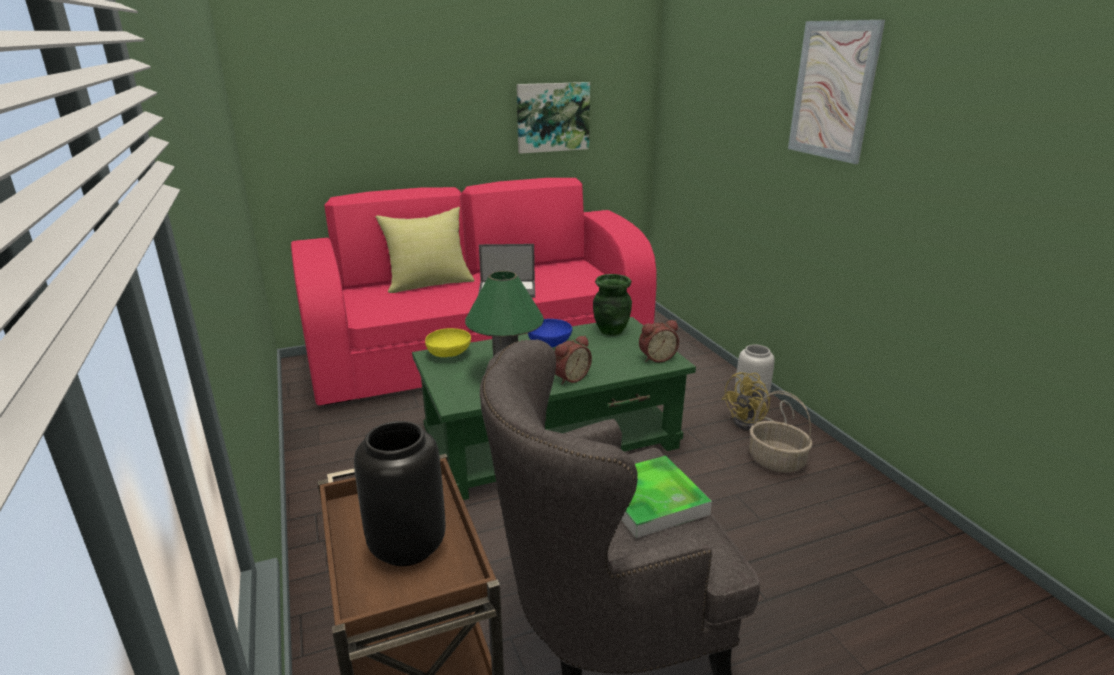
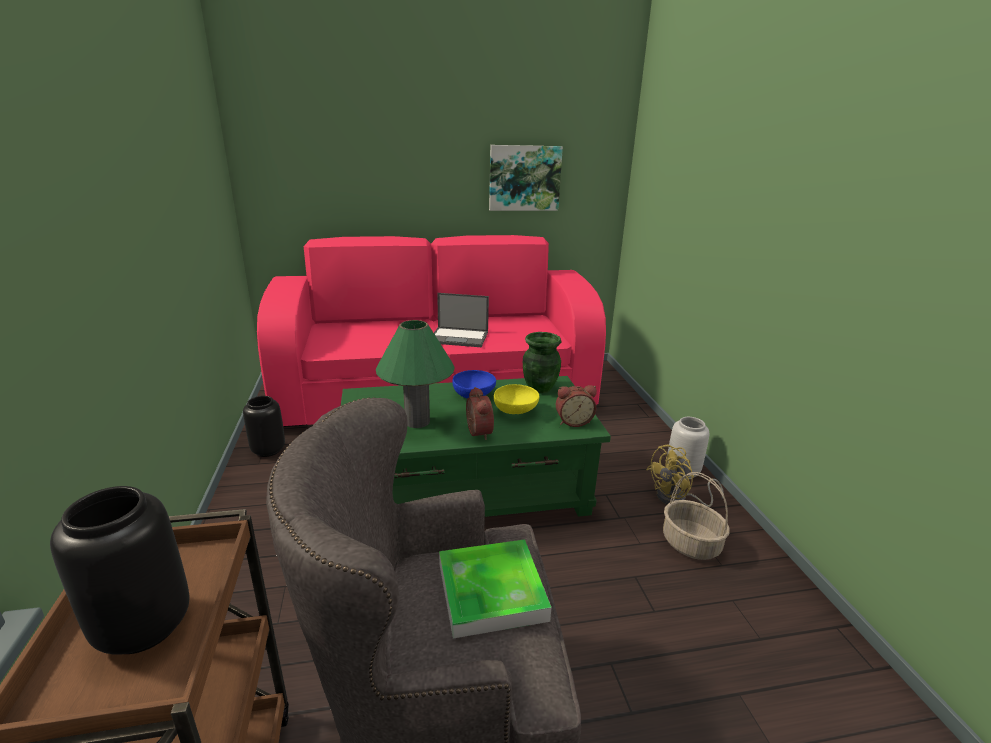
camera: 10 degrees right, 0 degrees up
(323, 430) = (268, 451): none -> black vase
(429, 284) = (392, 325): yellow pillow -> none
(449, 355) = (374, 395): yellow bowl -> yellow bowl (515, 411)
(569, 377) = (476, 432): alarm clock -> alarm clock turned 75 degrees counterclockwise
(833, 90) = (791, 155): picture -> none

